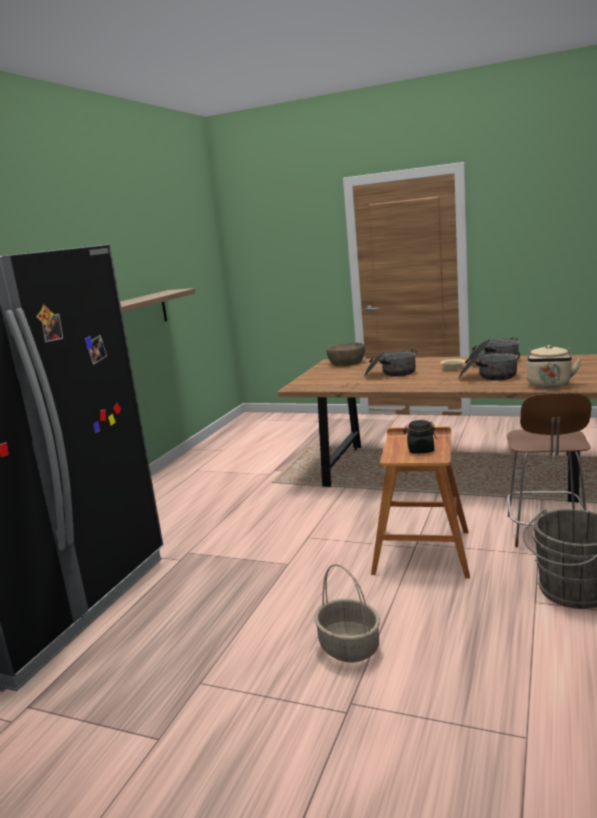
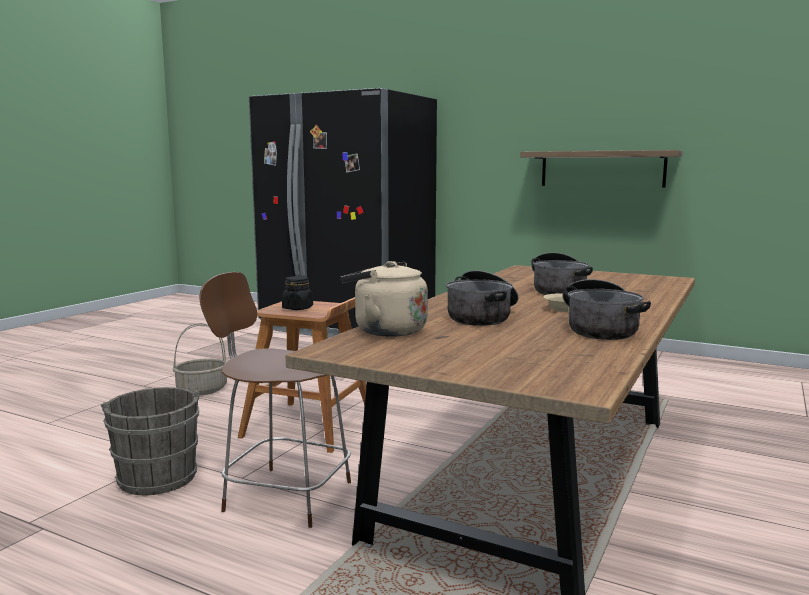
camera: 95 degrees right, 5 degrees down
(346, 362) = (657, 282): brown bowl -> none

